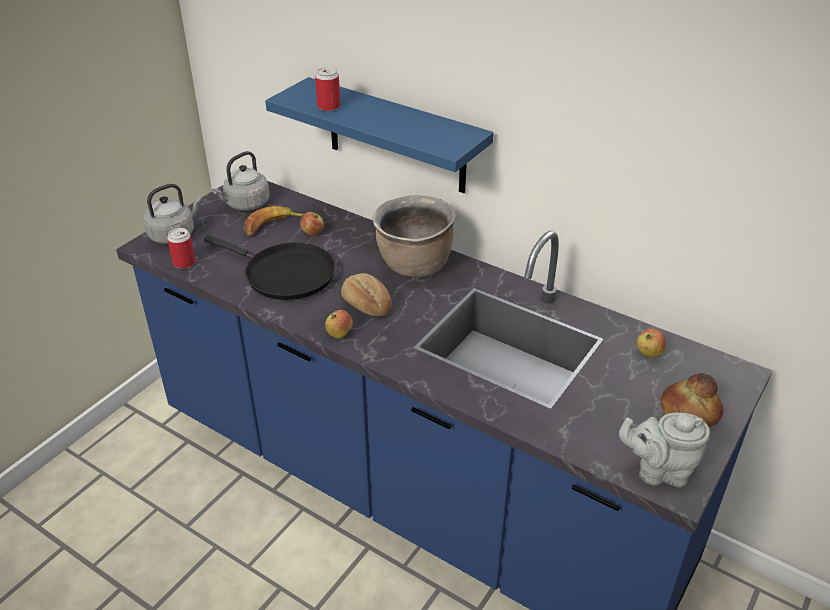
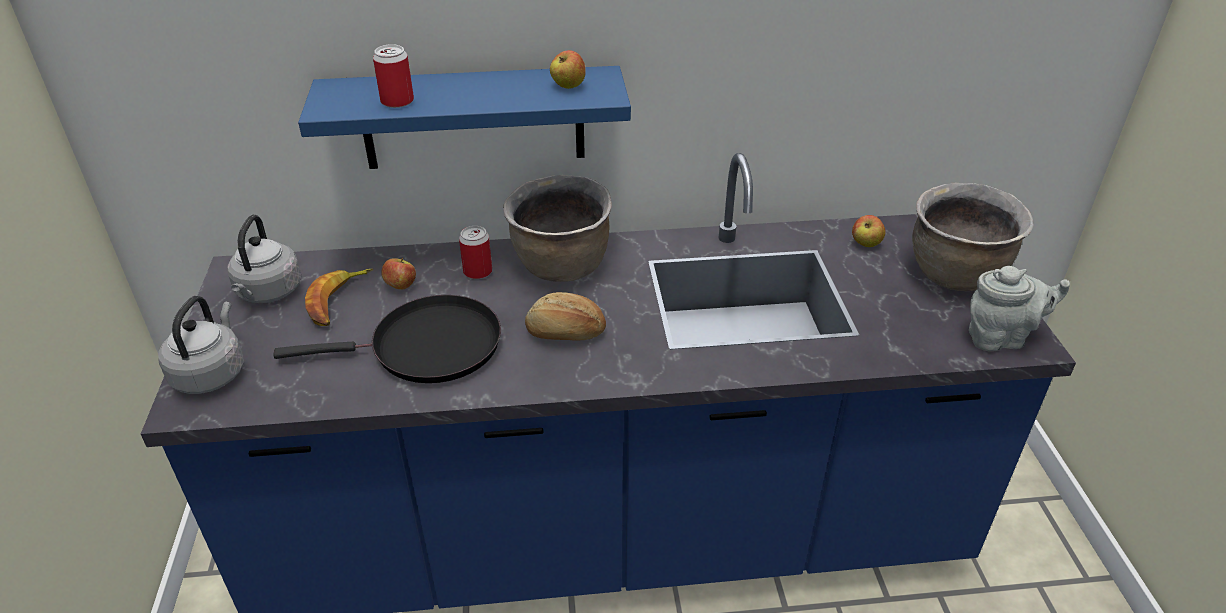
camera: 40 degrees left, 0 degrees up
(184, 263) = (273, 400): can -> can (478, 272)
(339, 334) = (577, 377): apple -> apple (568, 86)
(658, 471) = (1000, 338): grey teapot -> grey teapot turned 150 degrees counterclockwise
(689, 412) = (955, 276): bread -> brown cooking pot

